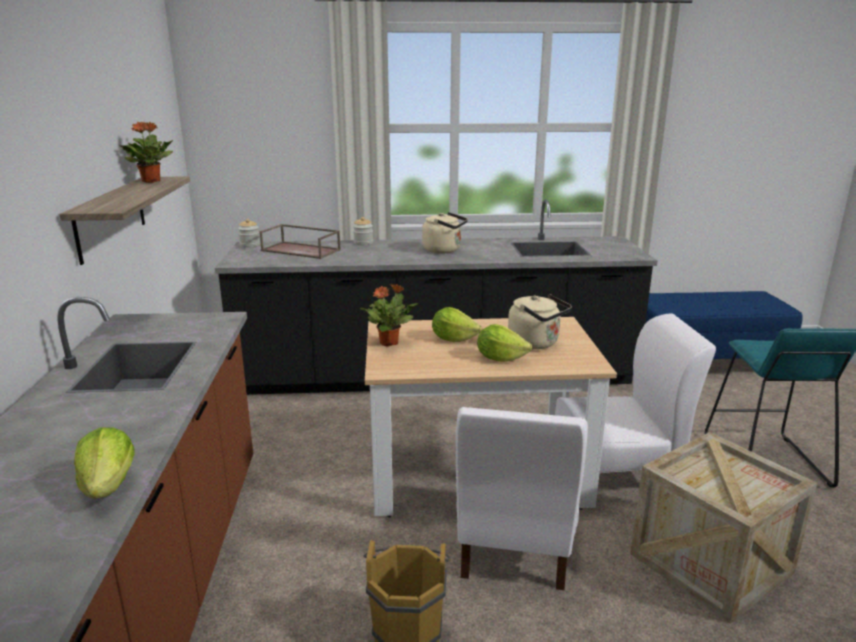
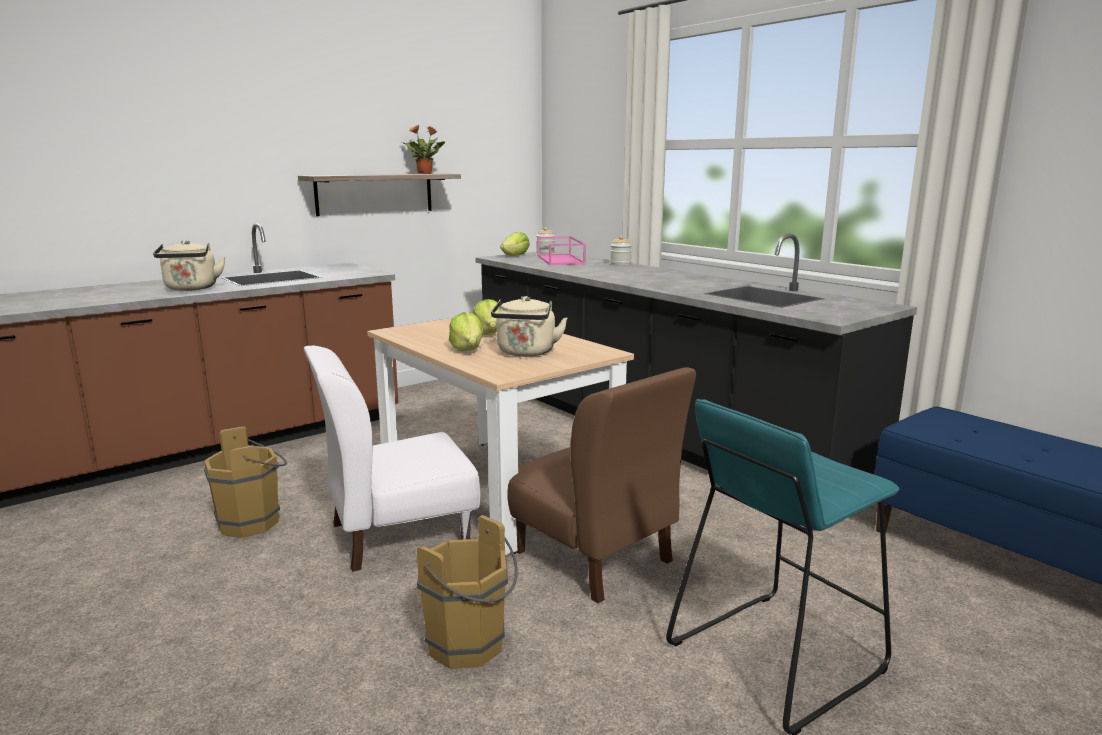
camera: 55 degrees right, 5 degrees down
(109, 486) = (109, 300): lettuce -> lettuce (515, 256)
(302, 250) = (561, 260): brown tray -> pink tray
(389, 343) = (449, 323): potted plant -> none
(444, 250) = (657, 278): beige kettle -> beige kettle (191, 289)
(618, 473) = (593, 557): white chair -> brown chair
(710, 563) = (470, 647): crate -> brown bucket

